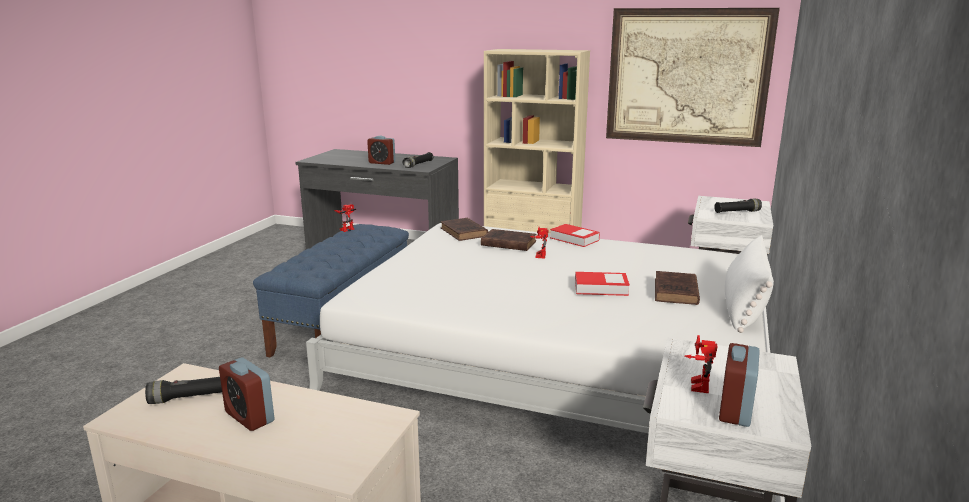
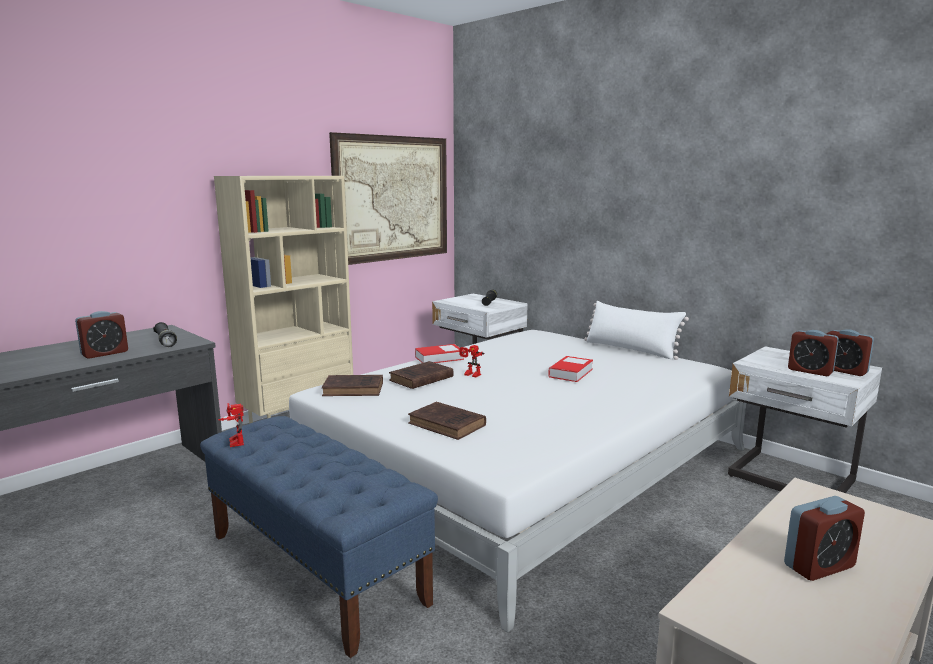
camera: 65 degrees left, 5 degrees down
(192, 397) = (772, 606): black flashlight -> none
(676, 292) = (599, 356): brown book -> brown book (448, 425)
(695, 384) = (810, 371): toy robot -> alarm clock

